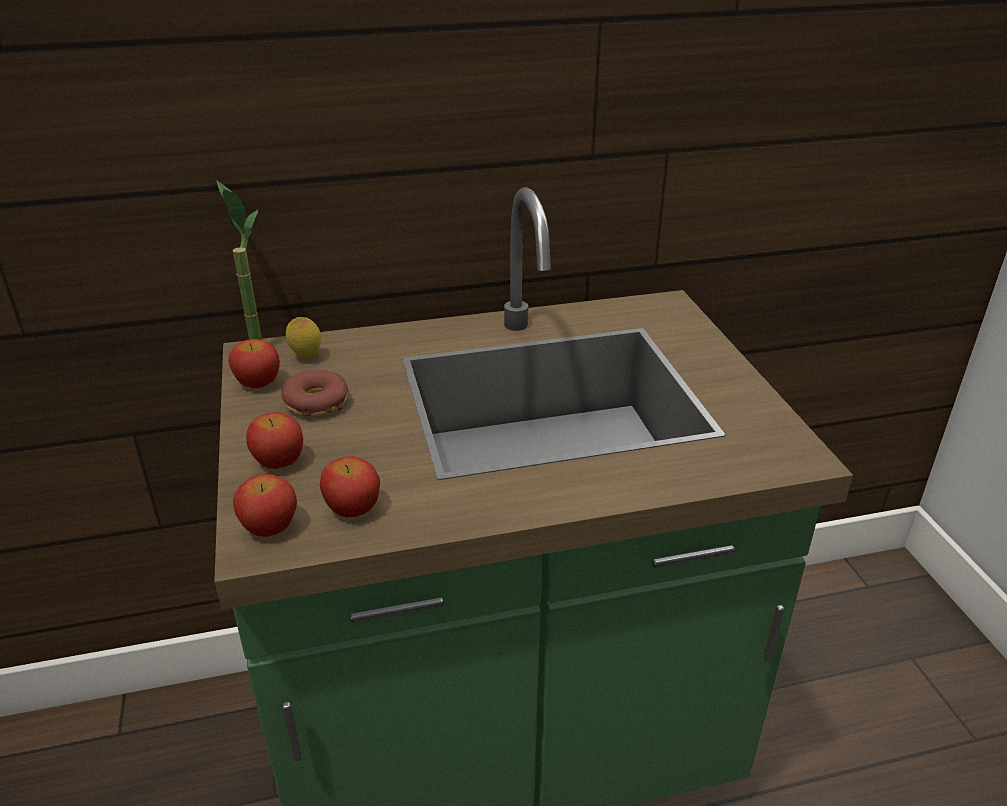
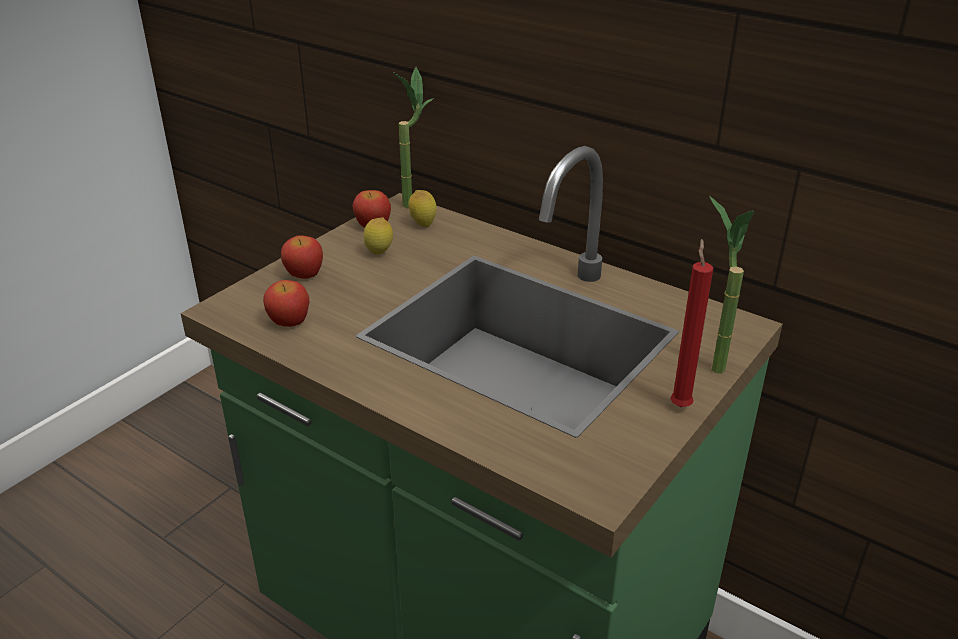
camera: 50 degrees right, 0 degrees up
(270, 527) = (241, 304): apple -> none
(316, 402) = (379, 254): donut -> lemon
(695, 336) = (710, 362): none -> potted plant
(733, 373) = (680, 404): none -> red candle

